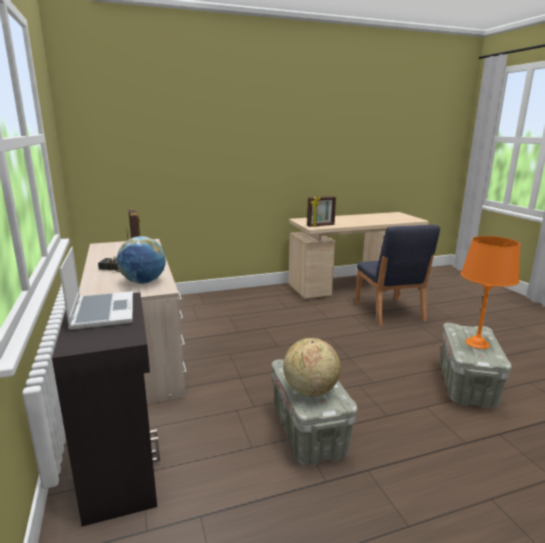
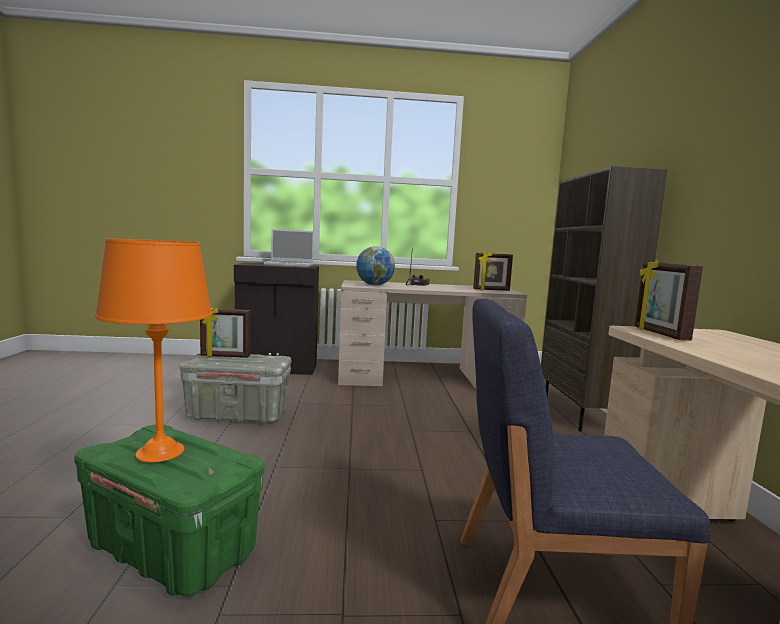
camera: 105 degrees right, 10 degrees down
(212, 298) = (580, 415): none -> brown bookcase
(310, 390) = (225, 356): globe -> picture frame
(467, 386) = (170, 549): grey storage box -> green storage box

